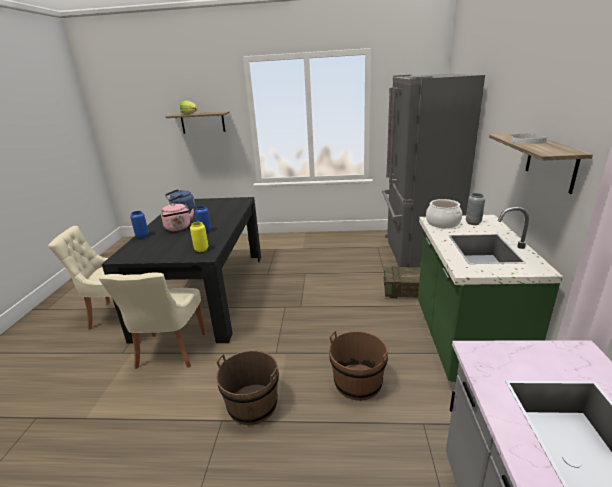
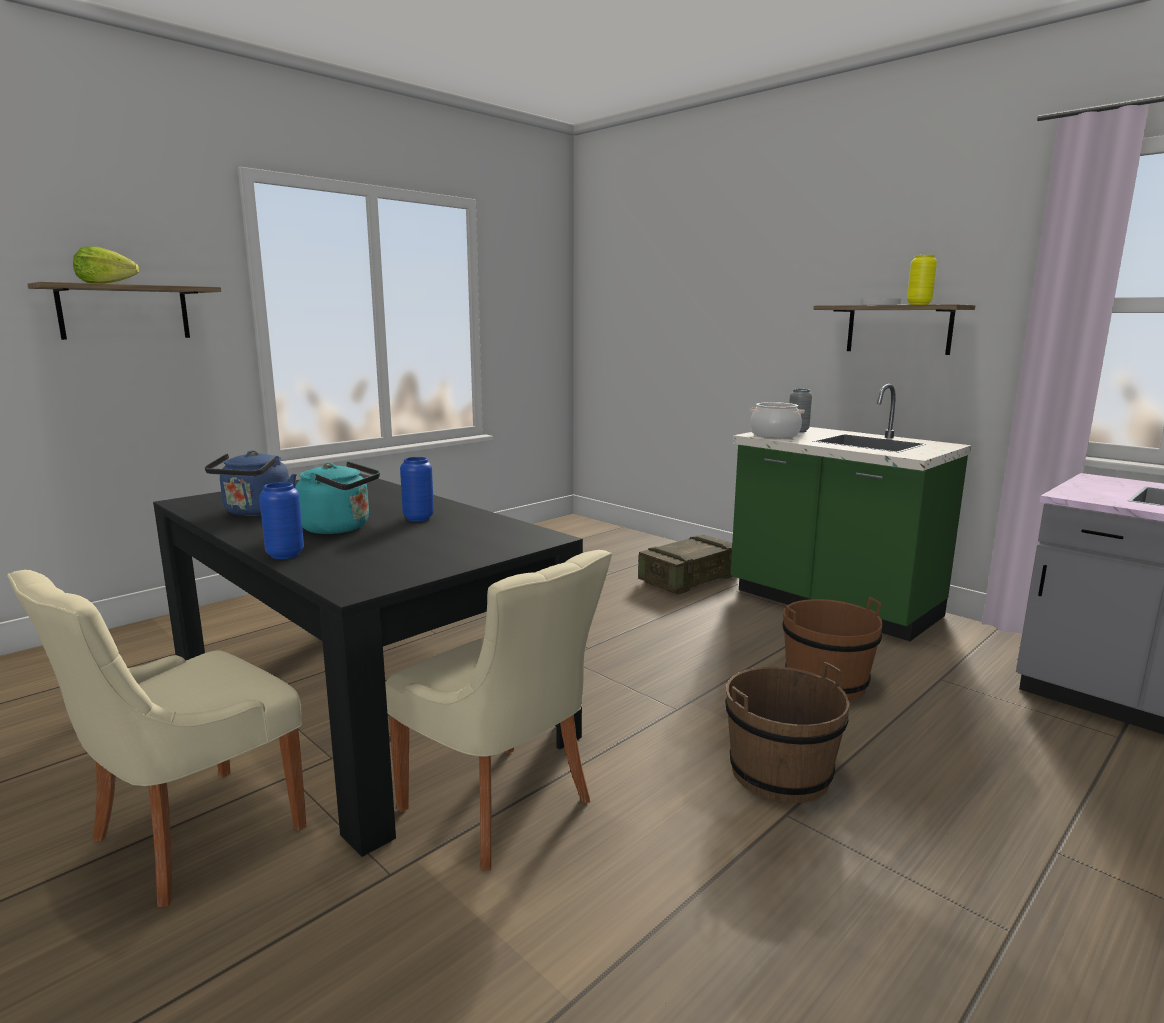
camera: 50 degrees left, 10 degrees down
(178, 228) = (340, 528): pink kettle -> turquoise kettle
(201, 249) = (505, 535): yellow vase -> yellow vase (919, 304)
(415, 253) = (608, 543): grey fridge -> none

